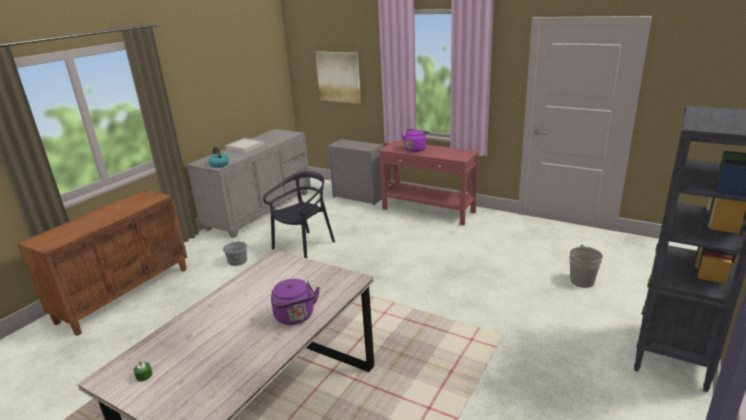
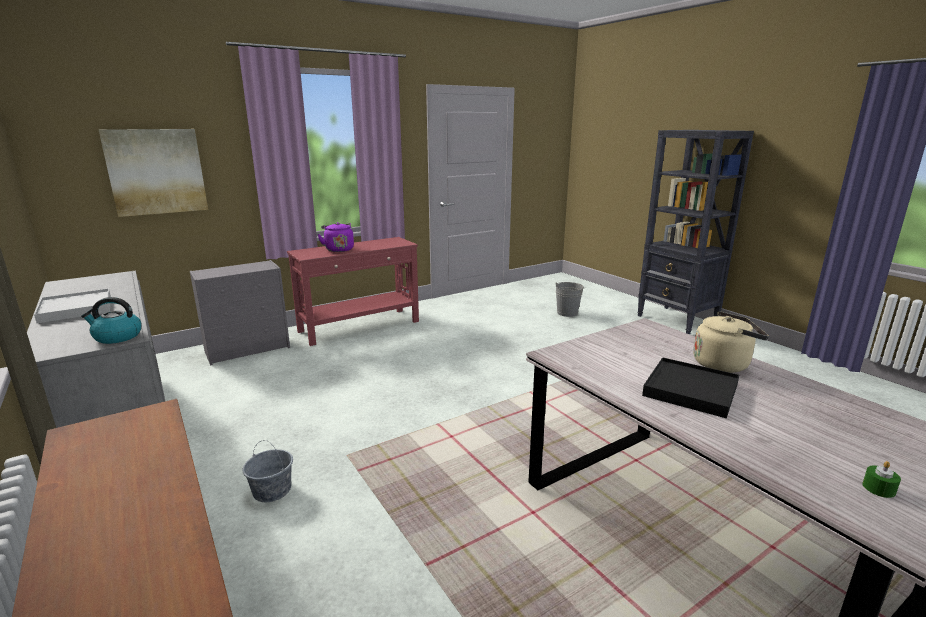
camera: 65 degrees left, 5 degrees down
(245, 308) = (690, 390): none -> black tray
(295, 317) = (723, 364): purple kettle -> beige kettle
(304, 246) = (321, 418): black chair -> none

